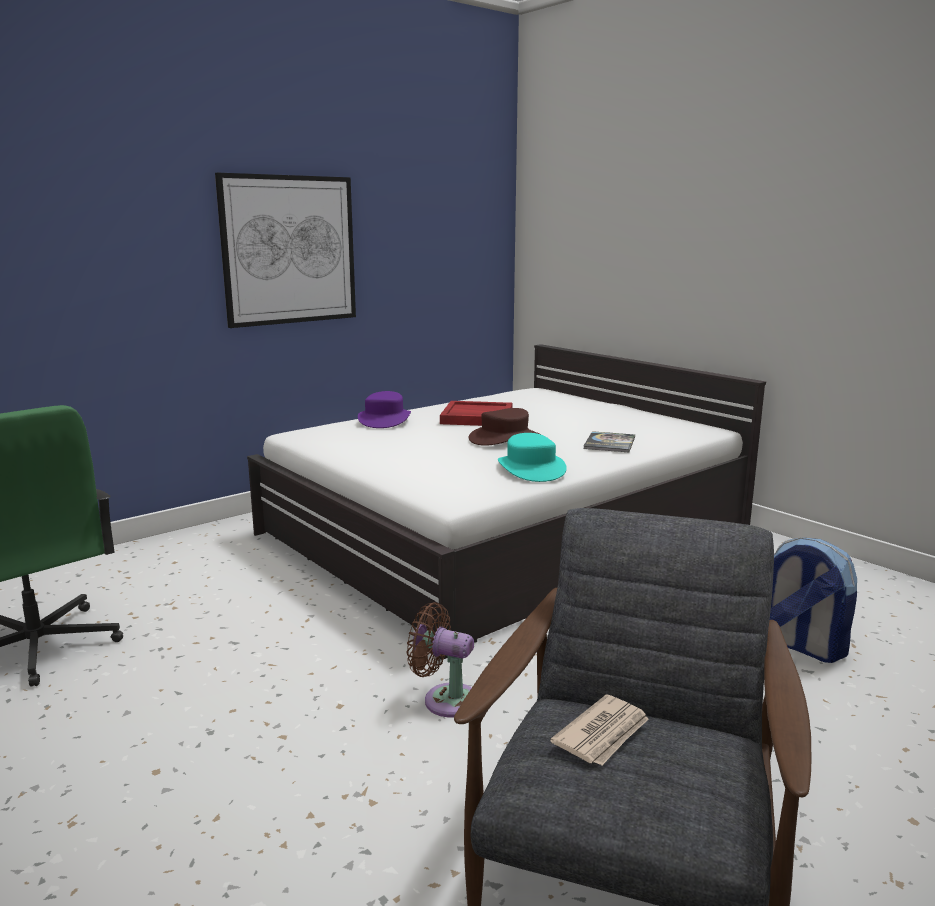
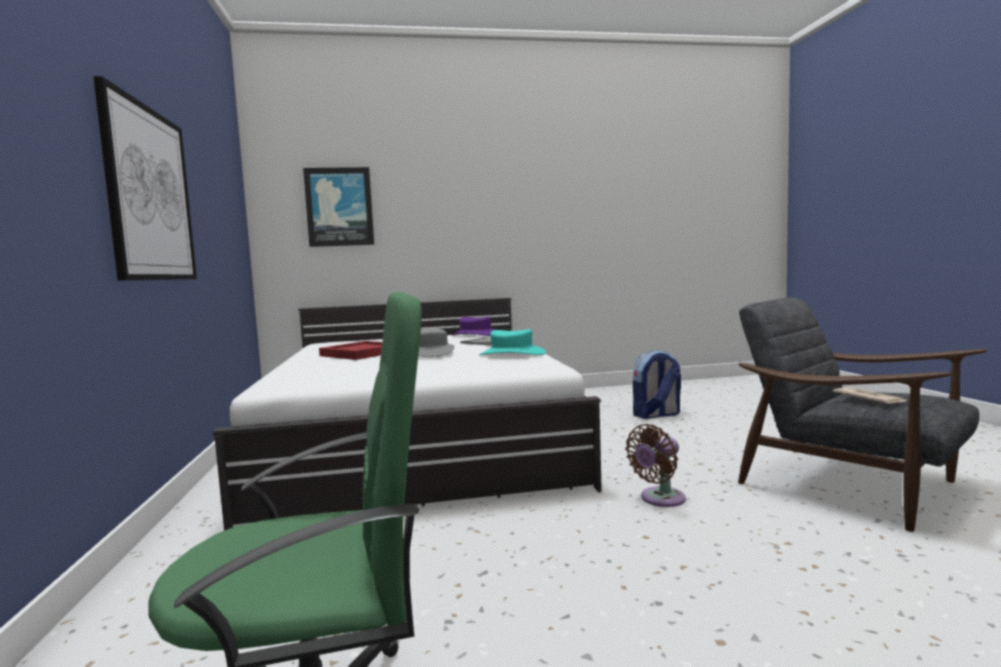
camera: 60 degrees left, 10 degrees down
(384, 420) = (306, 366): purple hat -> purple hat (475, 335)
(504, 438) = (431, 353): brown hat -> grey hat
(589, 225) = (339, 207): none -> picture

